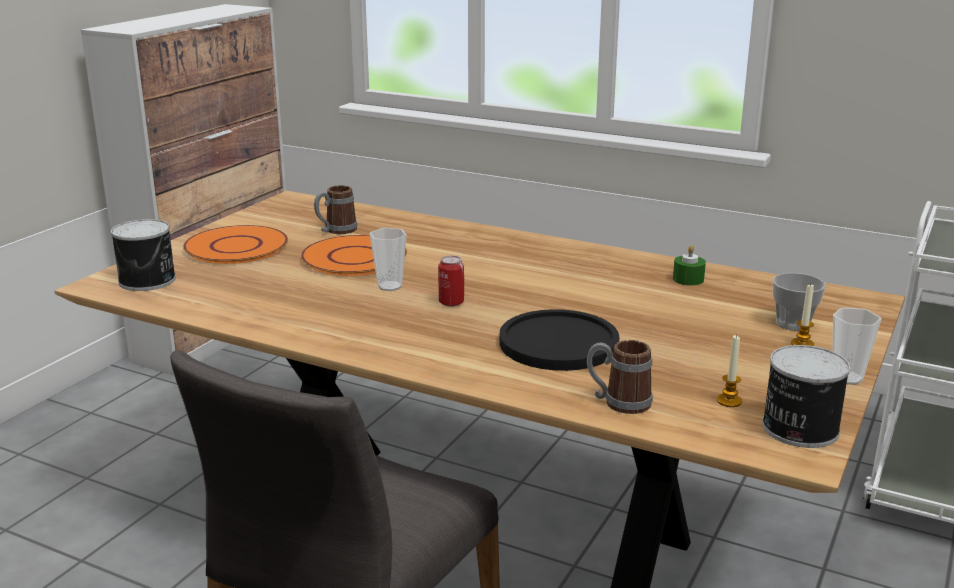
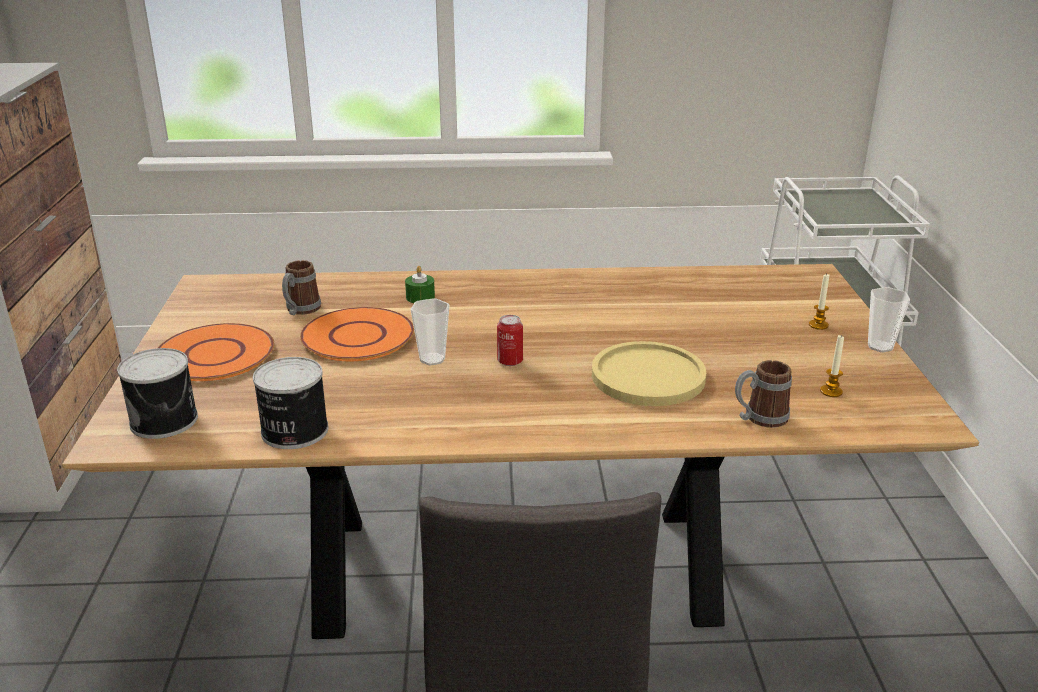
camera: 30 degrees left, 5 degrees up
(558, 343) = (648, 376): black plate -> yellow plate
(688, 279) = (671, 287): green candle -> green candle (420, 297)
(793, 323) = (791, 308): cup -> none
(798, 428) = (901, 400): can -> can (293, 431)

